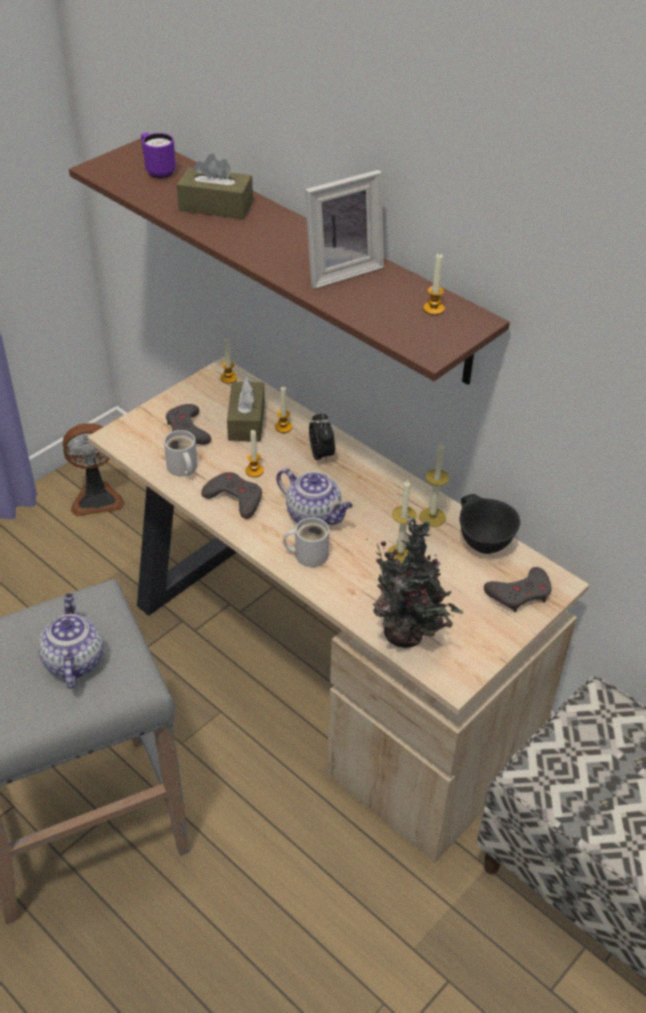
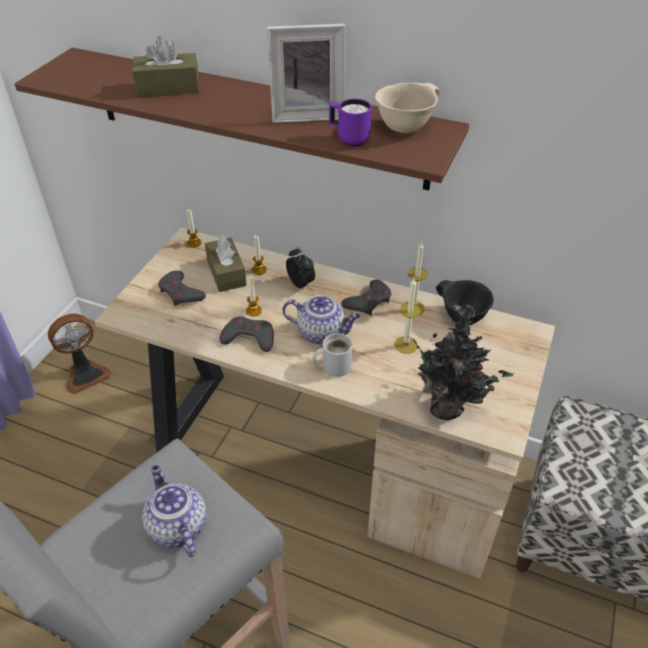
camera: 20 degrees left, 0 degrees up
(158, 171) = (99, 70): purple mug -> purple mug (348, 139)
(182, 468) = (191, 325): white mug -> none
(340, 270) = (307, 114): picture frame -> picture frame turned 45 degrees clockwise
(433, 309) = (404, 127): candle -> beige bowl
(520, 593) = (511, 348): grey game controller -> grey game controller (368, 301)

